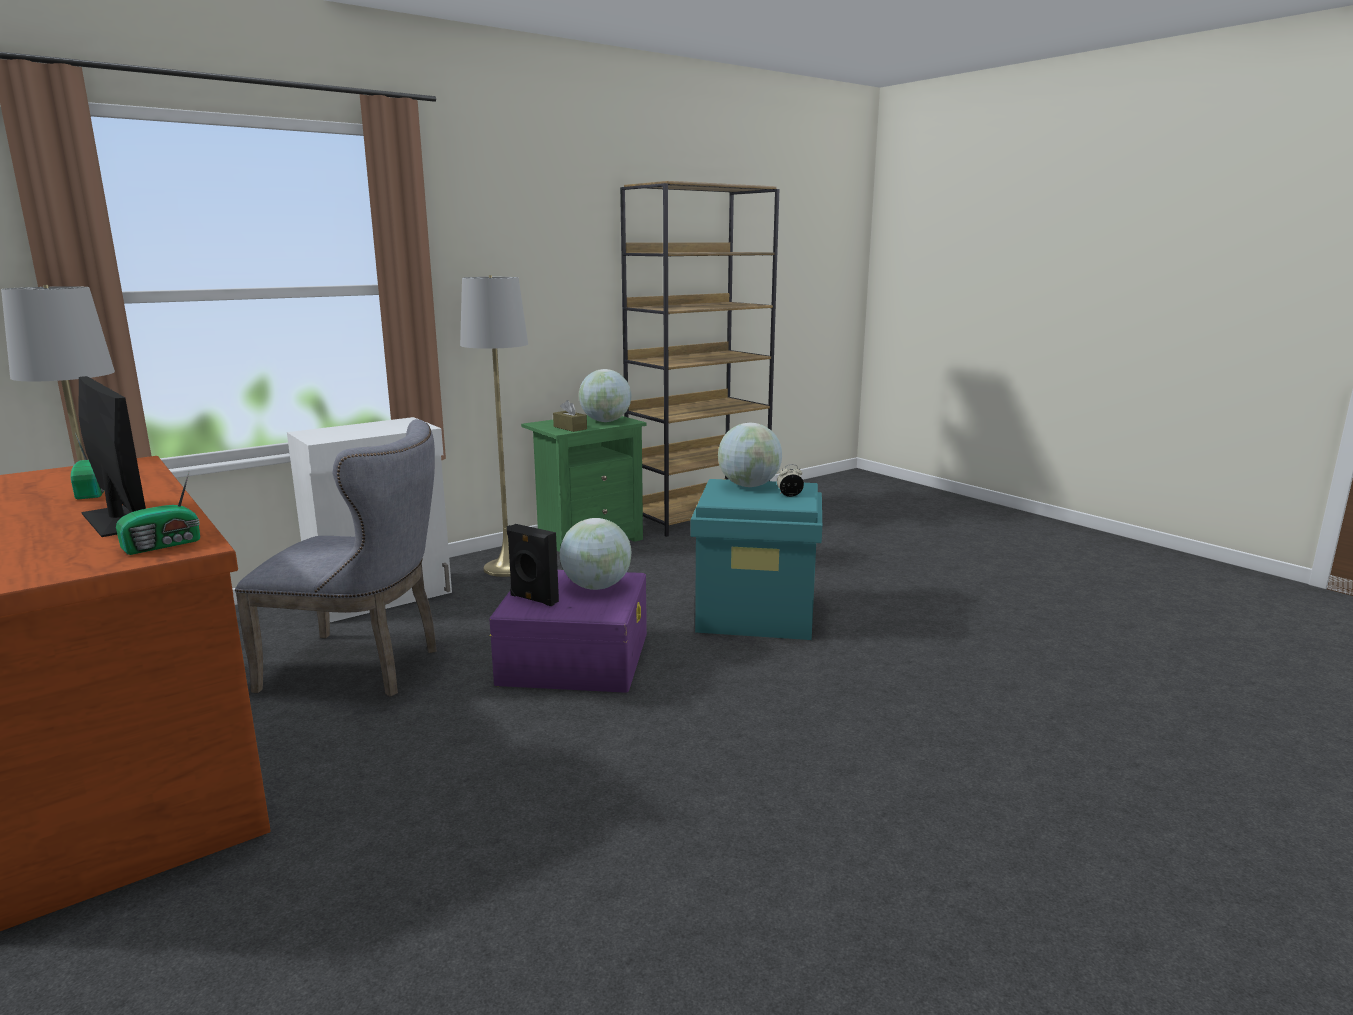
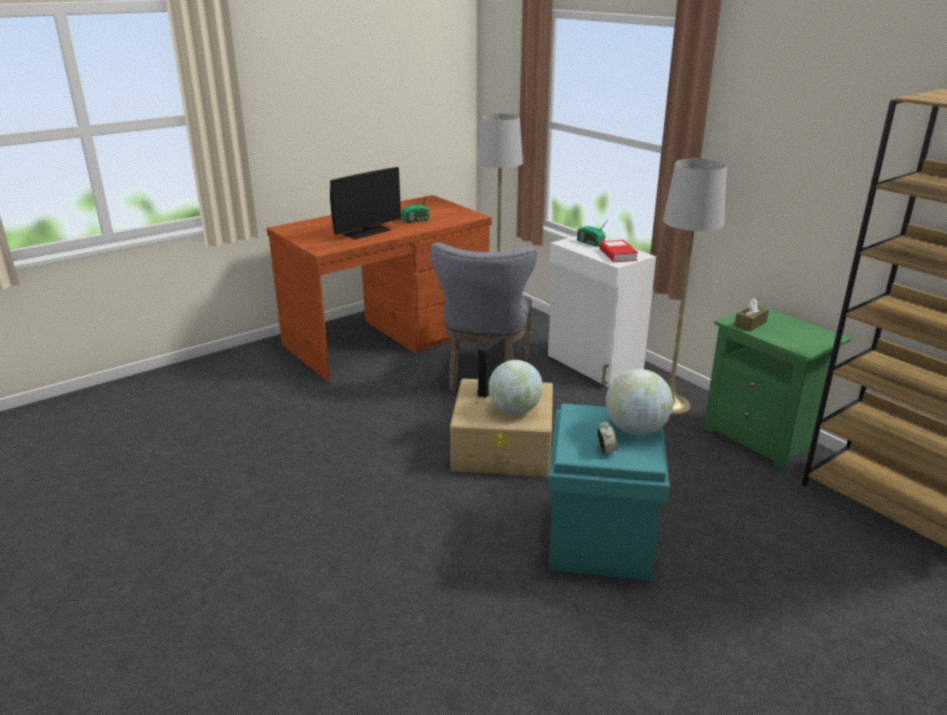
camera: 90 degrees right, 10 degrees up
(164, 545) = (327, 245): radio -> radio (590, 243)
(394, 426) = (617, 255): none -> book
(575, 657) = (504, 447): purple storage box -> beige storage box
(605, 421) = (795, 338): globe -> none

